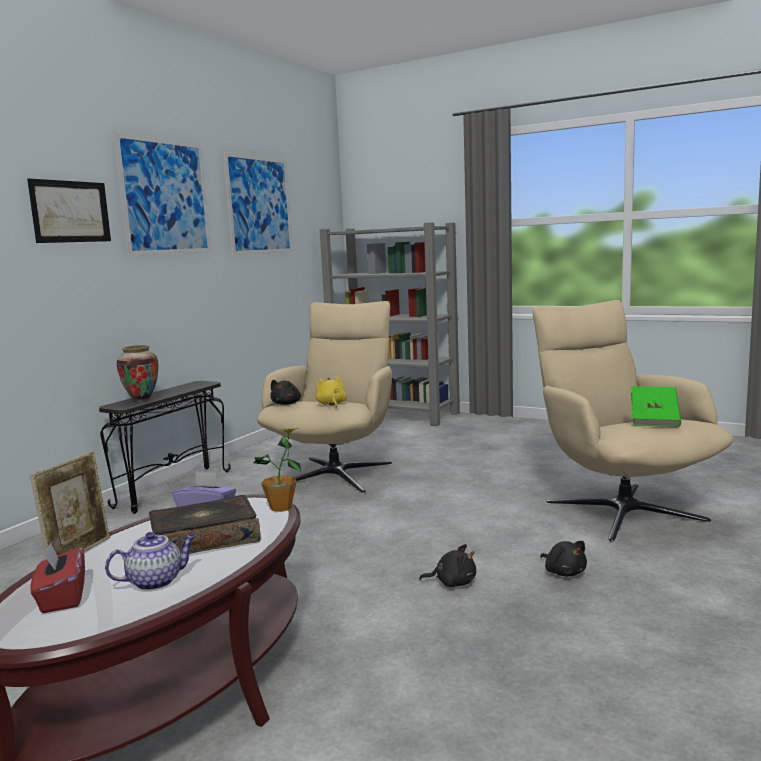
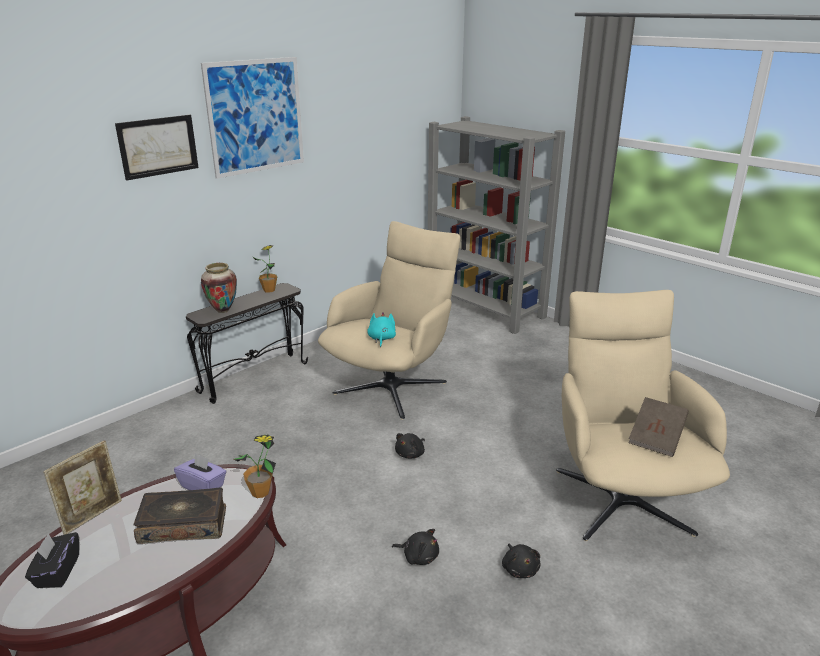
camera: 15 degrees right, 15 degrees up
(62, 598) = (57, 572): red tissue box -> black tissue box
(156, 581) = (125, 570): teapot -> none
(185, 385) = (269, 290): none -> potted plant
(259, 205) = (361, 107): picture -> none
(287, 404) = (346, 328): black plush toy -> black plush toy (411, 454)
(331, 404) = (381, 339): yellow plush toy -> turquoise plush toy
(654, 420) = (656, 438): green book -> brown book

